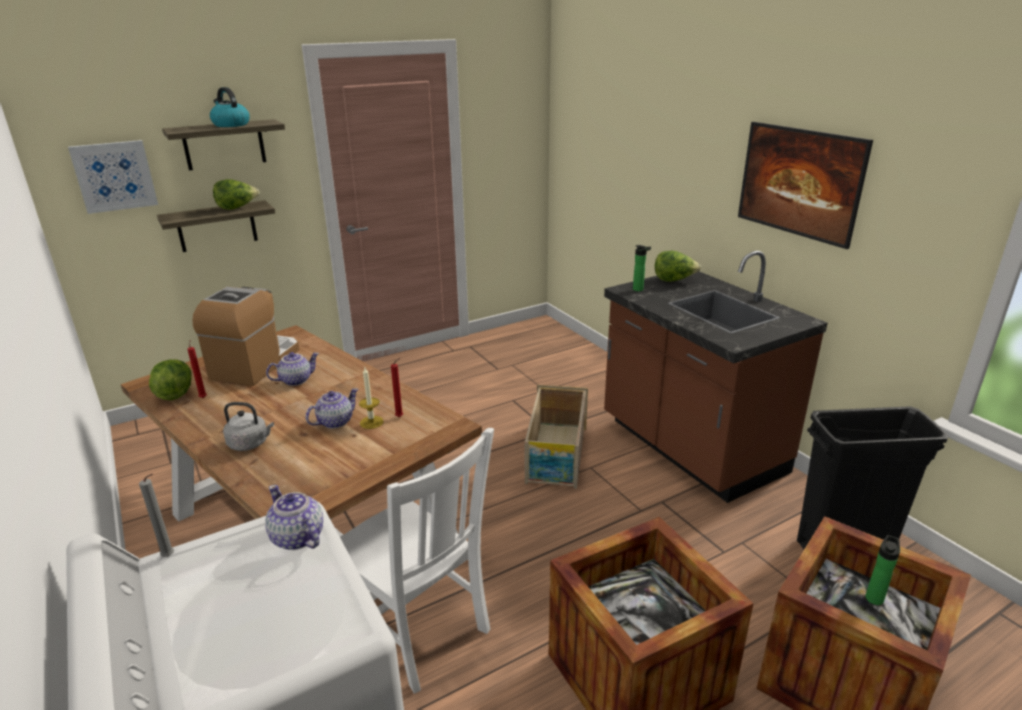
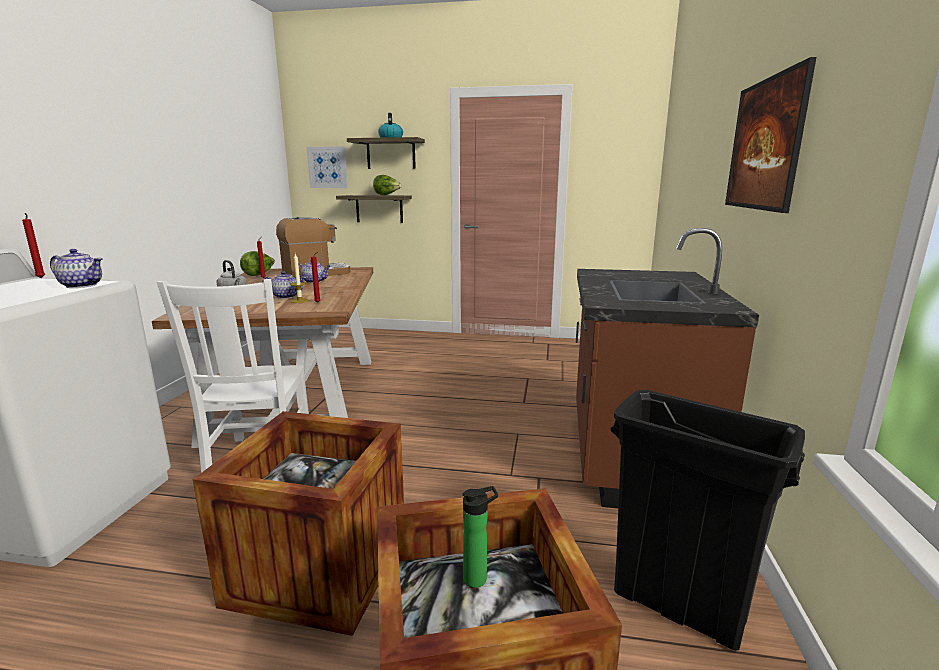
camera: 40 degrees right, 10 degrees down
(170, 556) = (41, 278): grey candle -> red candle
(297, 538) = (81, 285): teapot -> teapot turned 105 degrees clockwise
(556, 455) = (504, 417): crate -> none
(639, 289) = (605, 272): bottle -> none
(674, 280) = (655, 274): lettuce -> none

